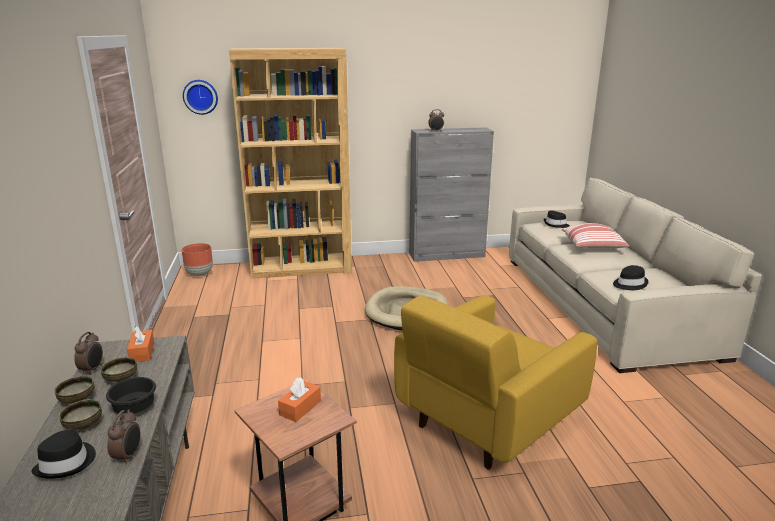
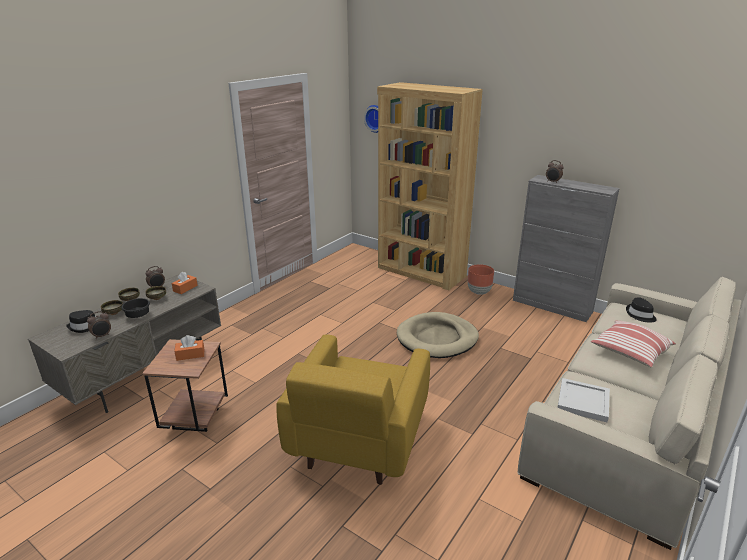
camera: 45 degrees right, 5 degrees up
(199, 274) = (354, 253): brown planter -> brown planter (479, 292)
(486, 420) = (358, 441): yellow armchair -> yellow armchair turned 75 degrees counterclockwise
(629, 284) = (582, 401): black hat -> white tray

